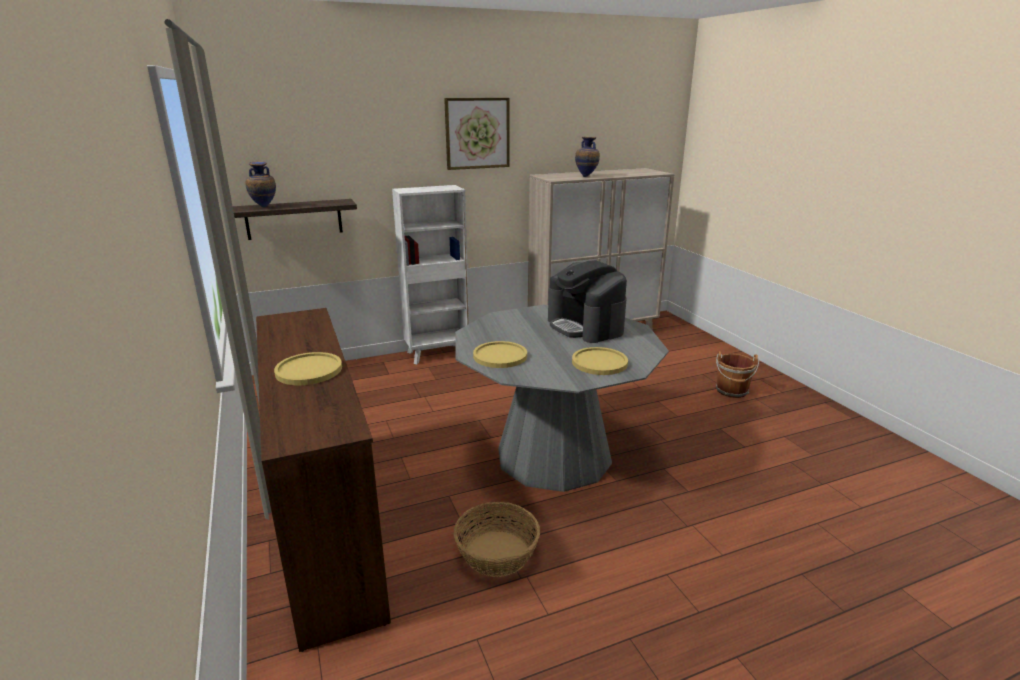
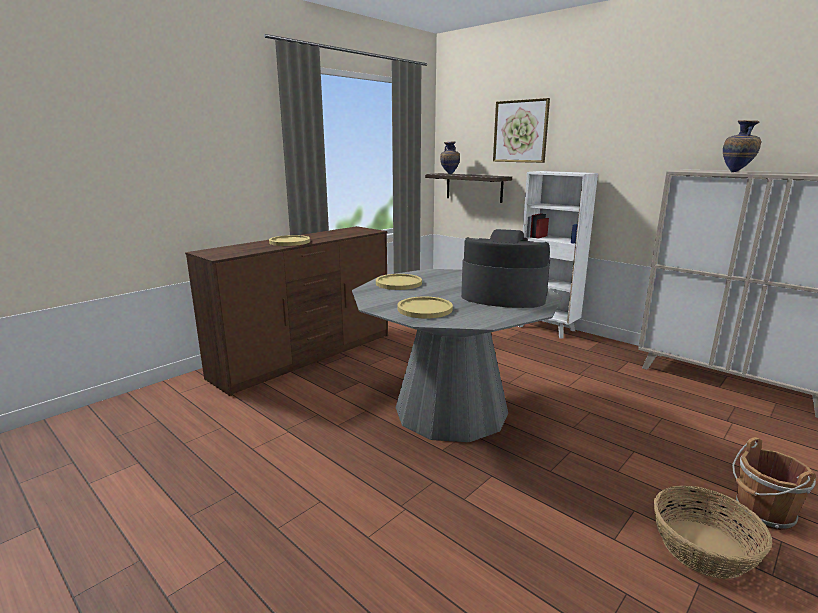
camera: 65 degrees right, 5 degrees down
(477, 133) = (632, 122): picture -> picture (520, 131)
(497, 553) = (308, 414): basket -> basket (704, 548)
(585, 326) = (503, 296): coffee machine -> coffee machine turned 75 degrees clockwise

